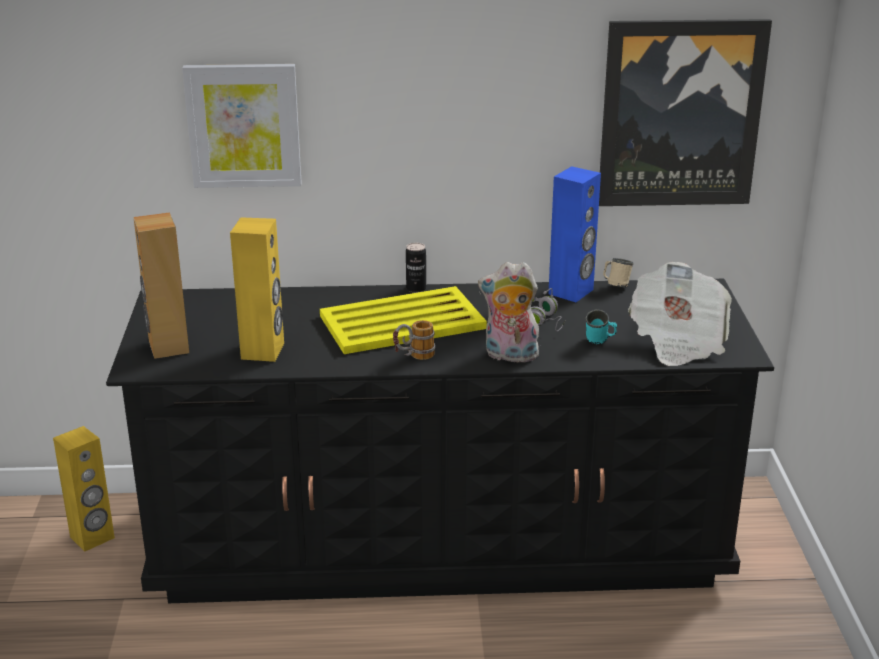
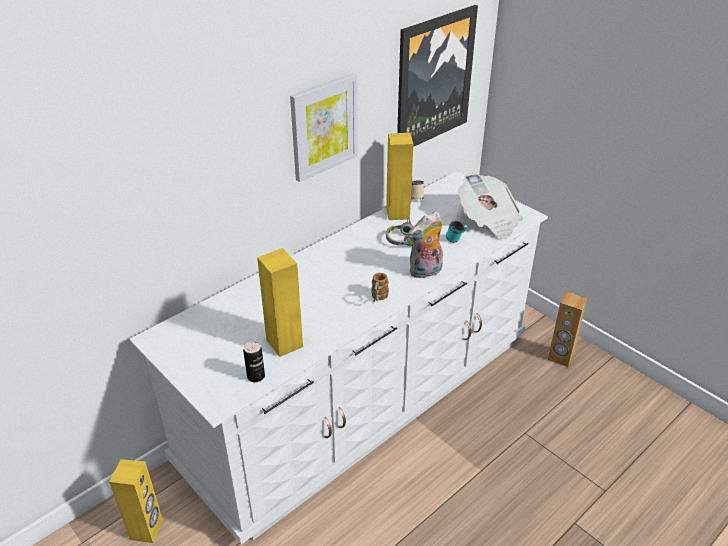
camera: 40 degrees left, 10 degrees up
(168, 347) = (217, 374): brown speaker -> brown speaker (560, 357)
(243, 125) = (185, 182): picture -> picture (323, 126)
(404, 322) = (338, 278): yellow tray -> none
(416, 288) = (312, 250): can -> can (256, 376)
(439, 542) = (362, 399): black dresser -> white dresser
(571, 292) = (398, 213): blue speaker -> yellow speaker

